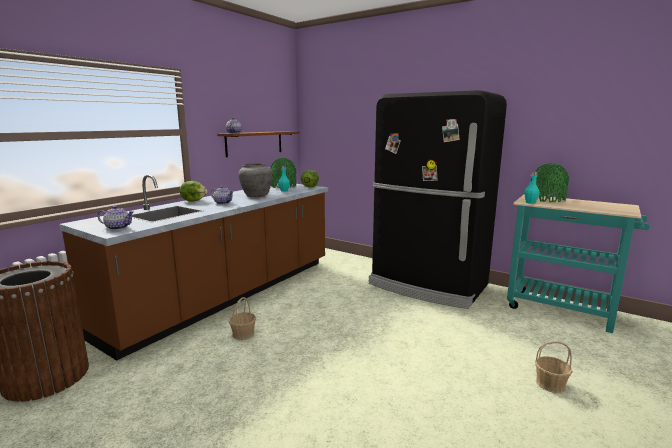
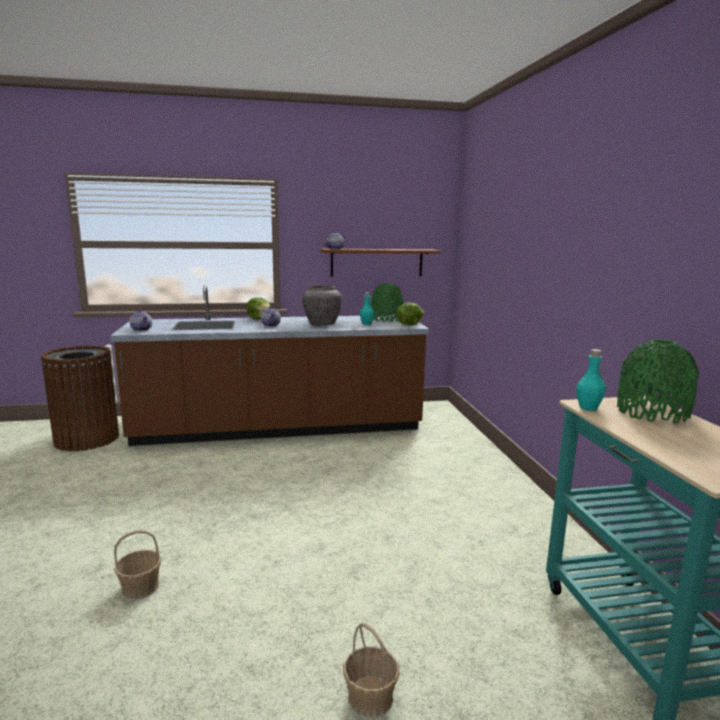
camera: 45 degrees right, 0 degrees up
(243, 334) = (222, 465): basket -> basket (141, 587)
(428, 285) = (493, 505): black fridge -> none

